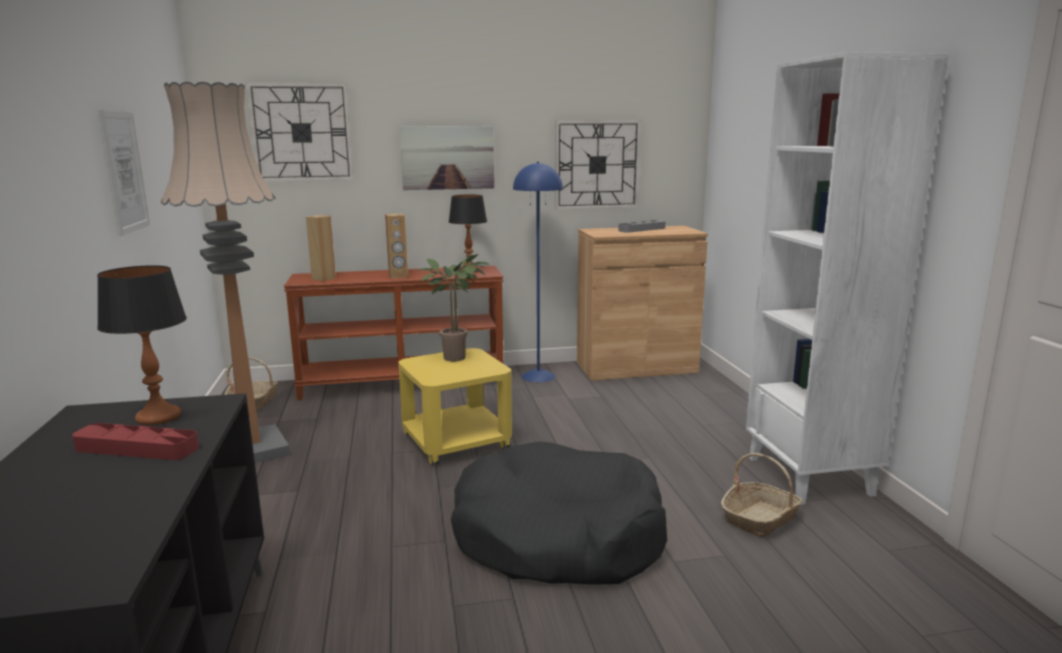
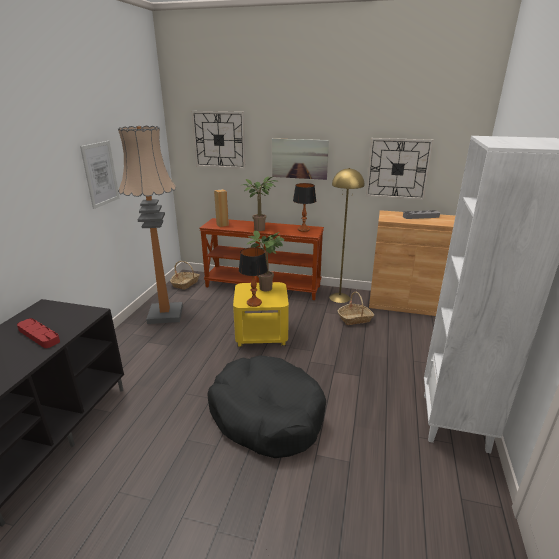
camera: 25 degrees right, 10 degrees up
(159, 416) = (64, 316): table lamp -> table lamp (254, 303)
(398, 276) = (261, 228): brown speaker -> potted plant
(538, 376) = (339, 297): blue floor lamp -> yellow floor lamp
(760, 518) = (393, 443): basket -> basket (355, 319)

